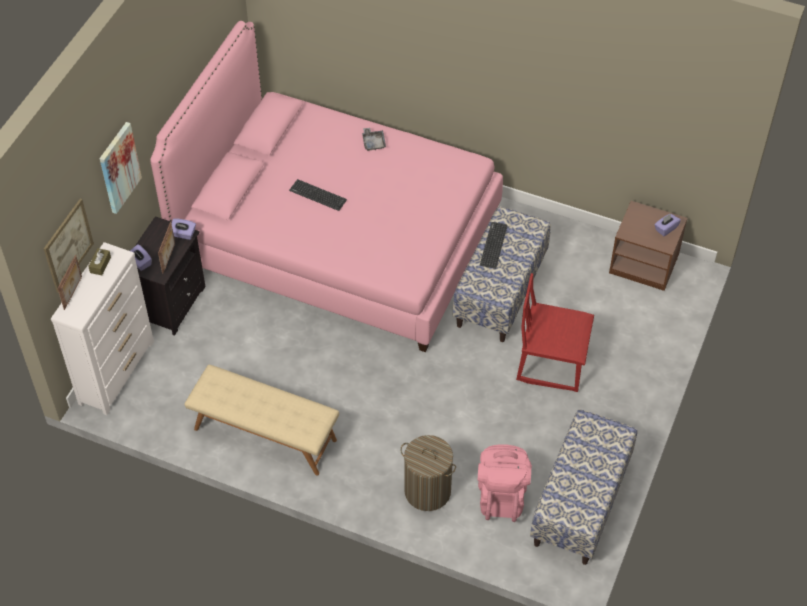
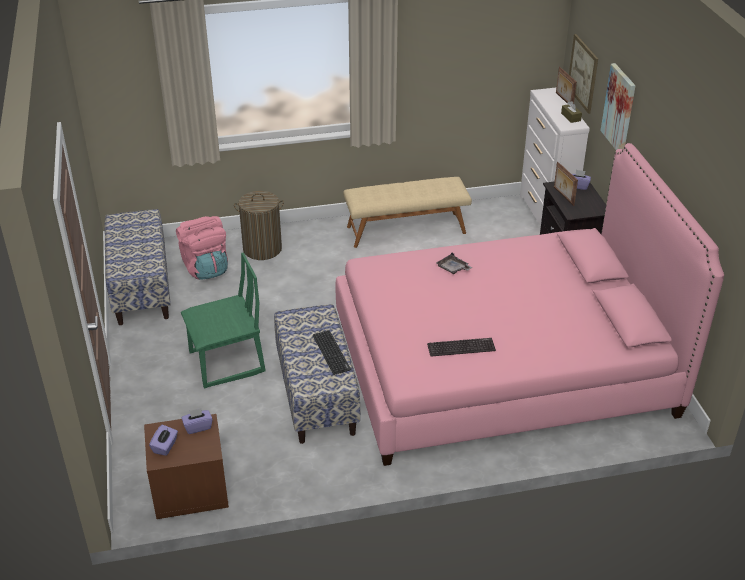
camera: 145 degrees right, 15 degrees down
(183, 234) = (575, 213): purple tissue box -> purple tissue box (198, 427)
(318, 195) = (514, 287): keyboard -> keyboard (461, 347)
(373, 142) = (522, 353): grey tray -> grey tray (453, 268)
(551, 362) = (227, 363): red chair -> green chair

